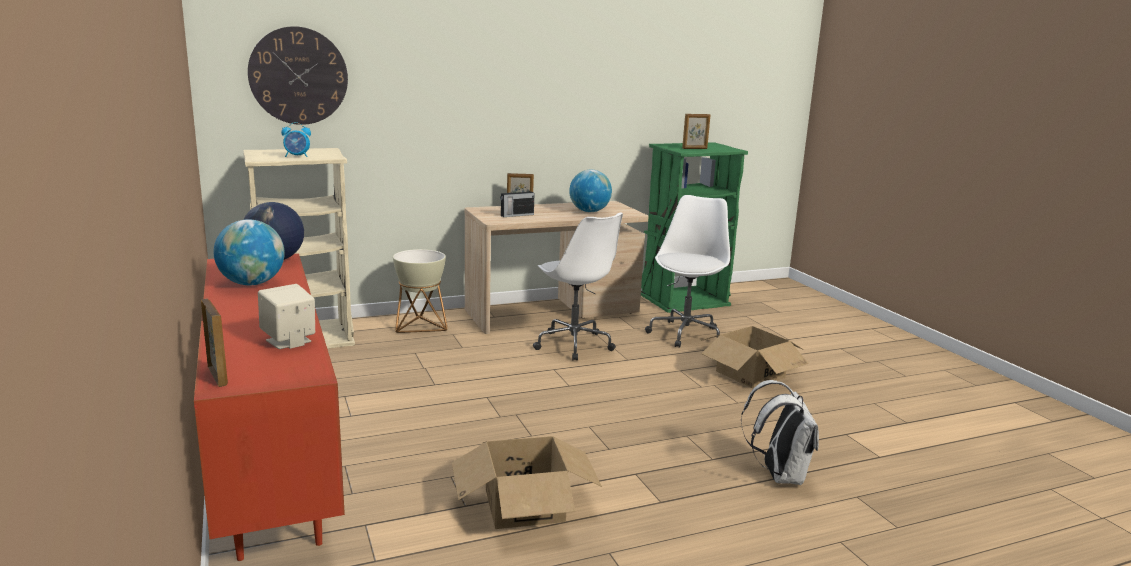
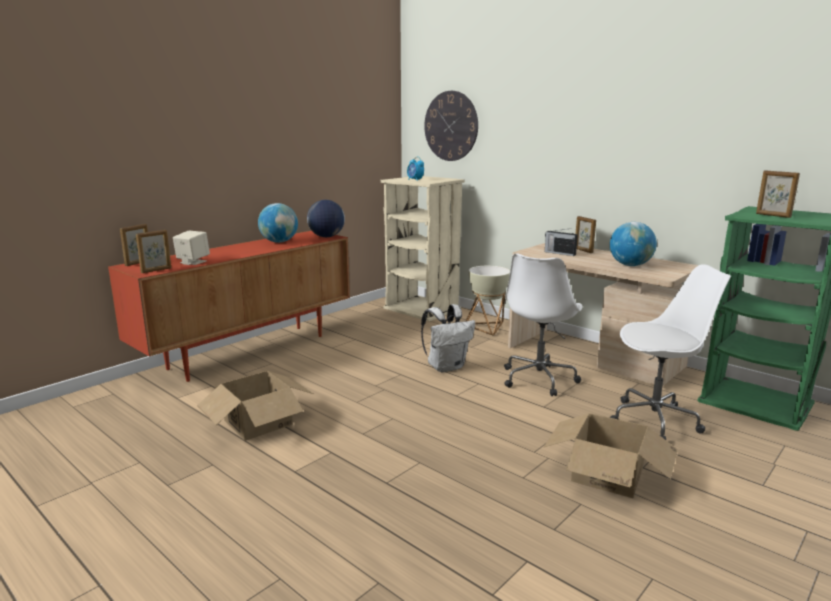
camera: 65 degrees right, 0 degrees up
(304, 367) = (156, 270): none -> picture frame
(779, 475) = (385, 524): white backpack -> white backpack (446, 367)

